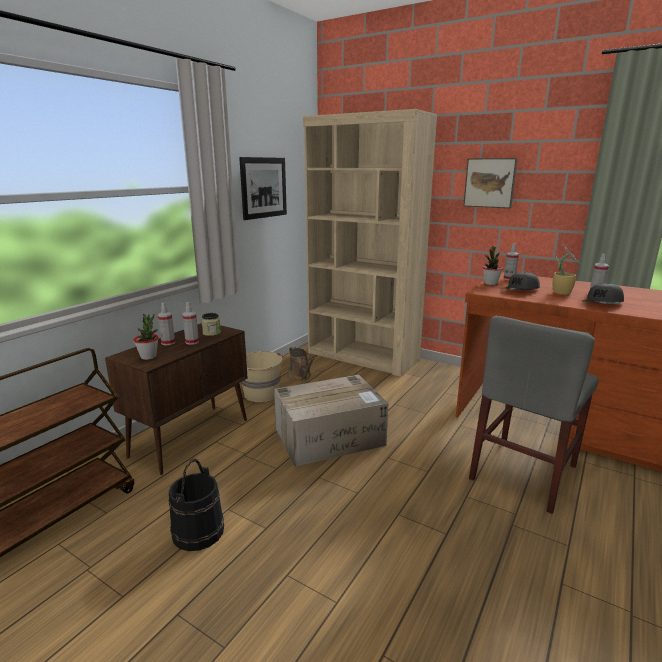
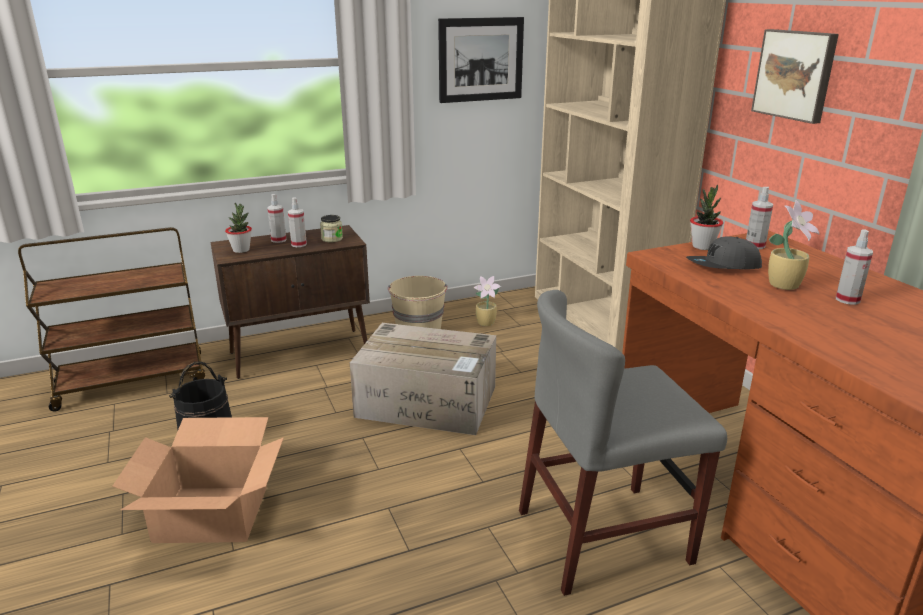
camera: 35 degrees right, 5 degrees up
(281, 585) = (212, 513): none -> cardboard box
(300, 376) = (486, 323): brown watering can -> potted plant
(603, 303) = (809, 317): grey cap -> none

